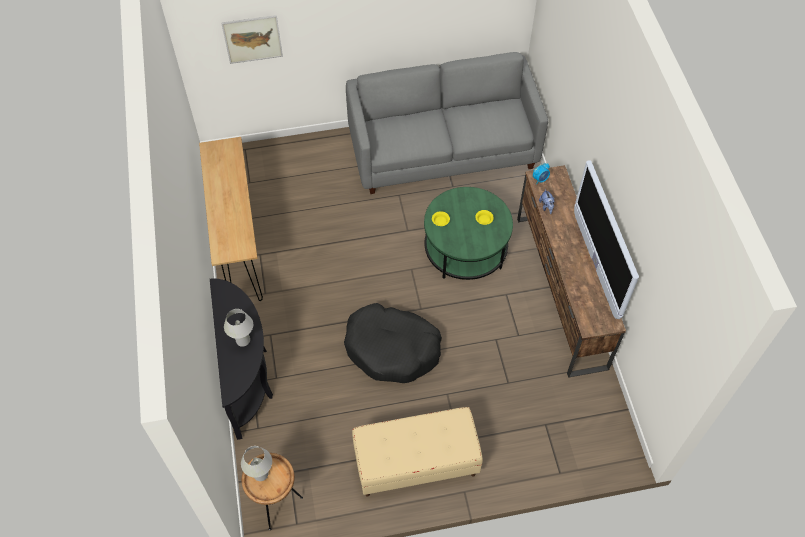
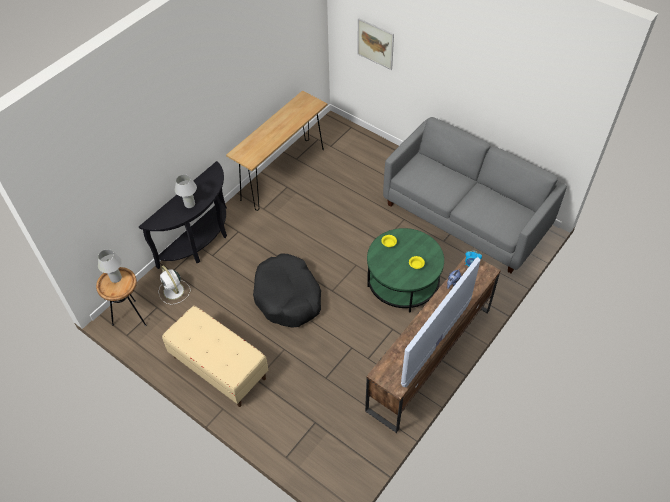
camera: 50 degrees right, 5 degrees down
(286, 443) = (174, 291): none -> white fan

